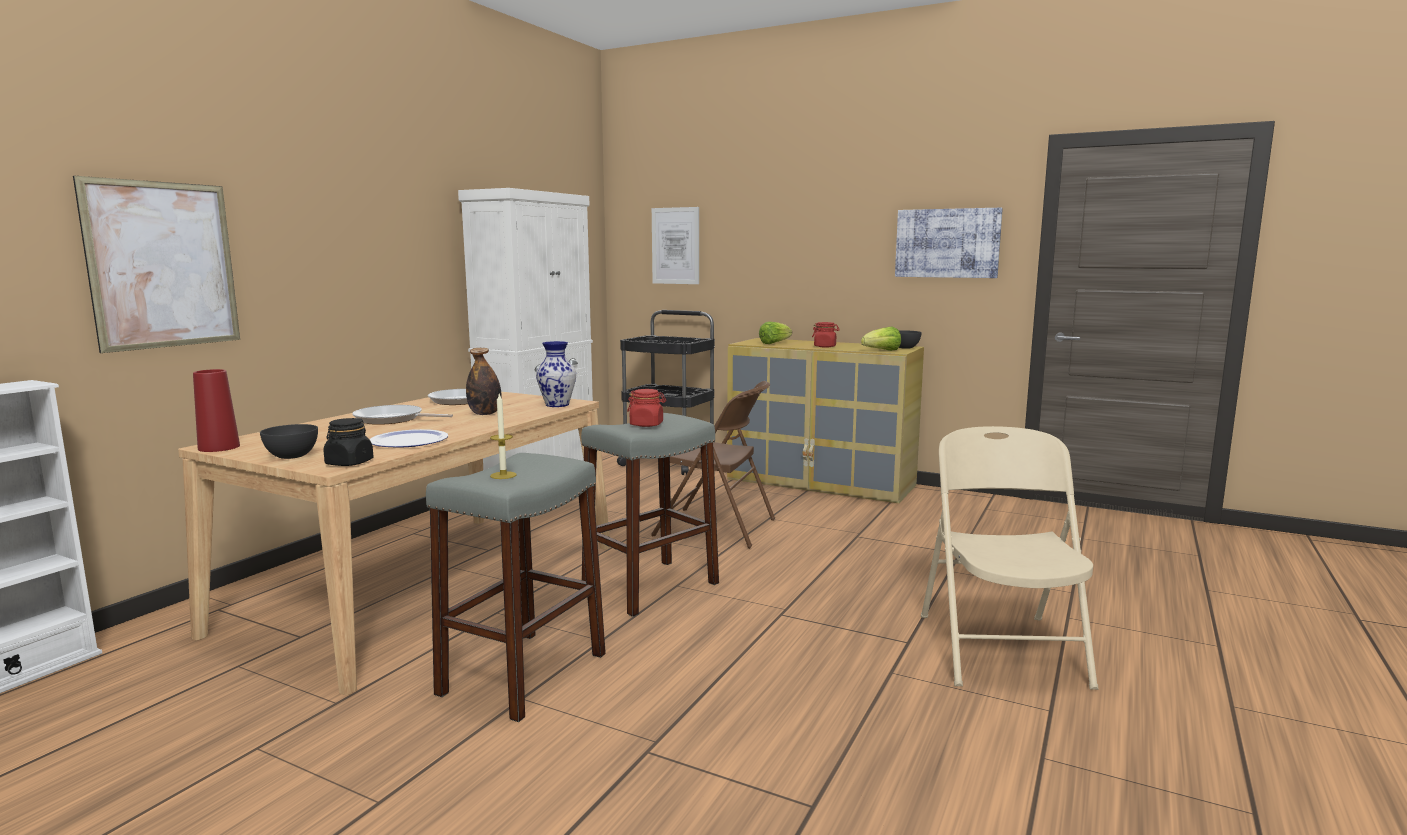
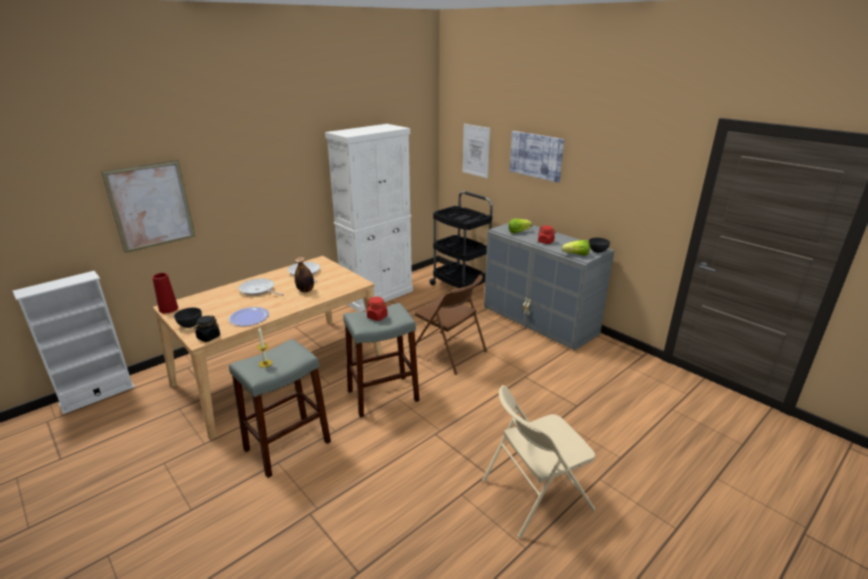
camera: 20 degrees right, 15 degrees up
(557, 405) = (349, 285): vase -> none
(820, 482) = (539, 321): yellow cabinet -> grey cabinet
(947, 243) = (638, 183): picture -> picture (536, 155)
(1002, 650) = (536, 494): beige chair -> beige chair turned 135 degrees counterclockwise

